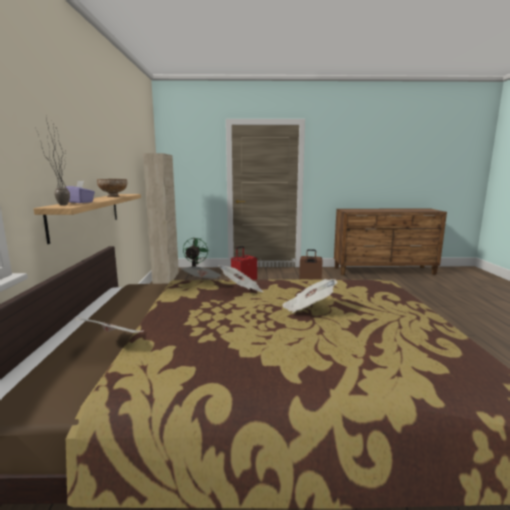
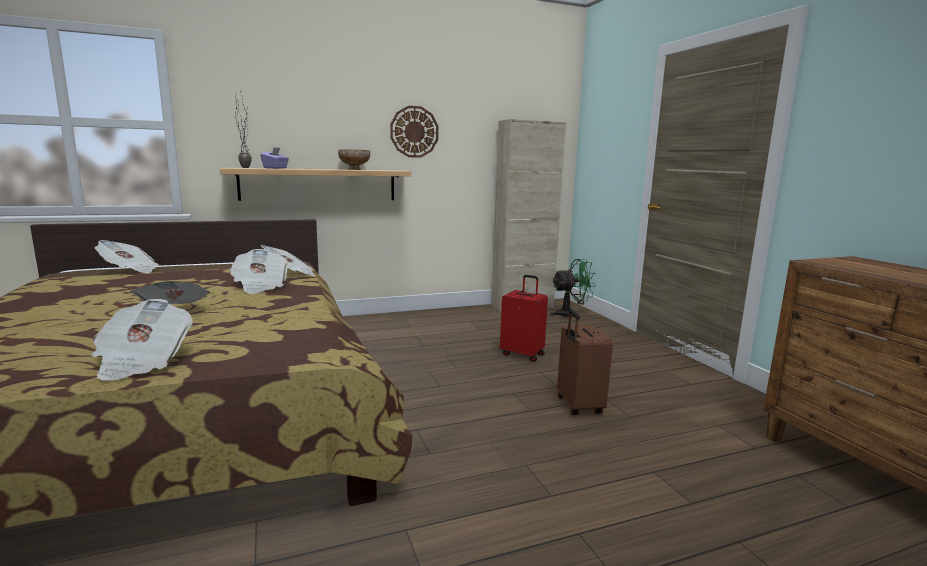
camera: 70 degrees right, 0 degrees up
(117, 161) = (414, 132): none -> wall clock
(405, 310) = (142, 362): none -> newspaper

